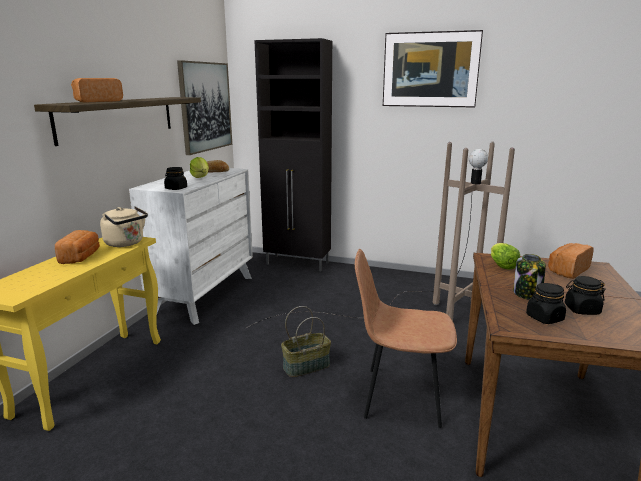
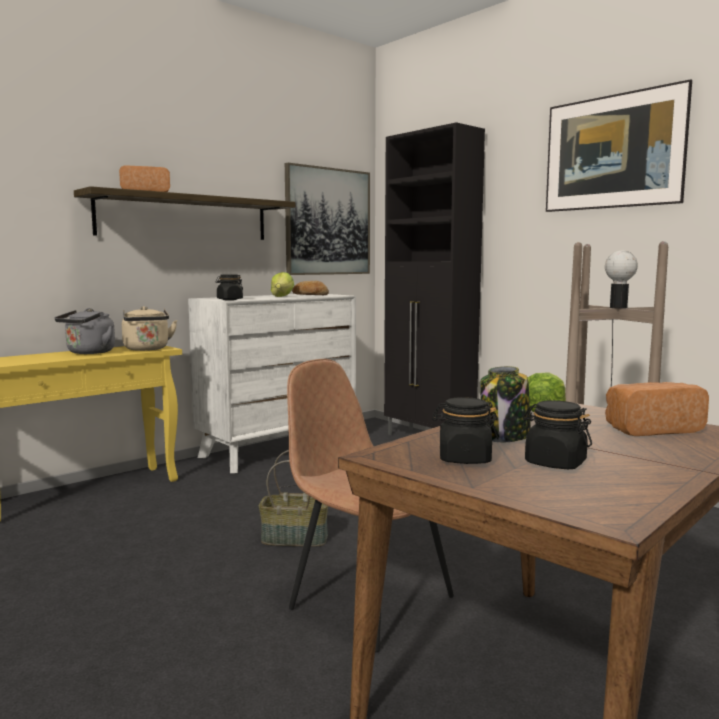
camera: 30 degrees right, 10 degrees down
(81, 257) = (89, 352): bread -> grey kettle

